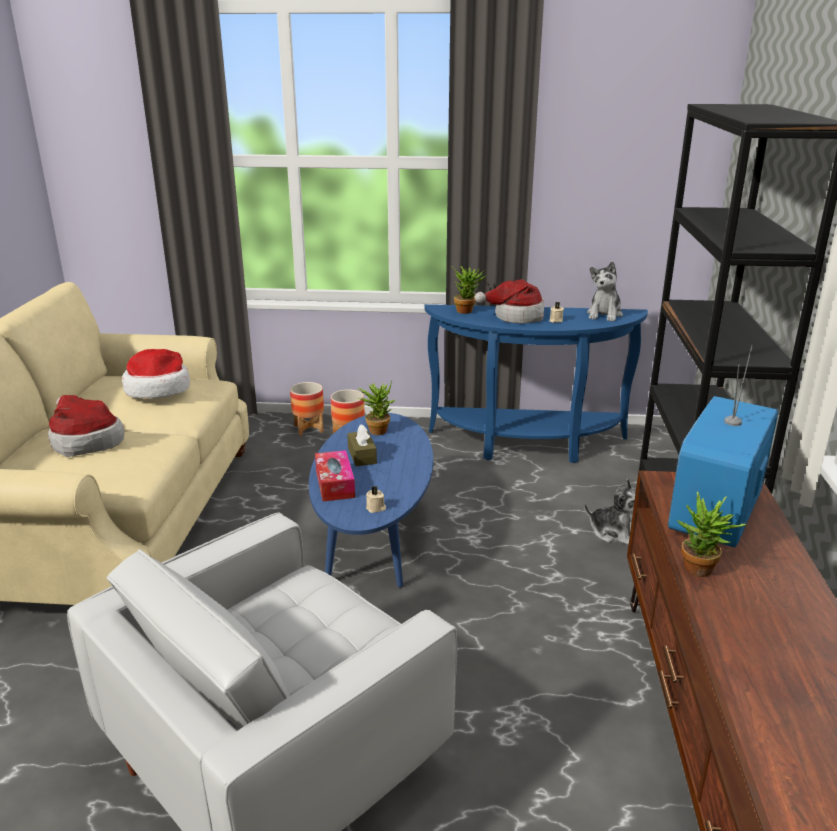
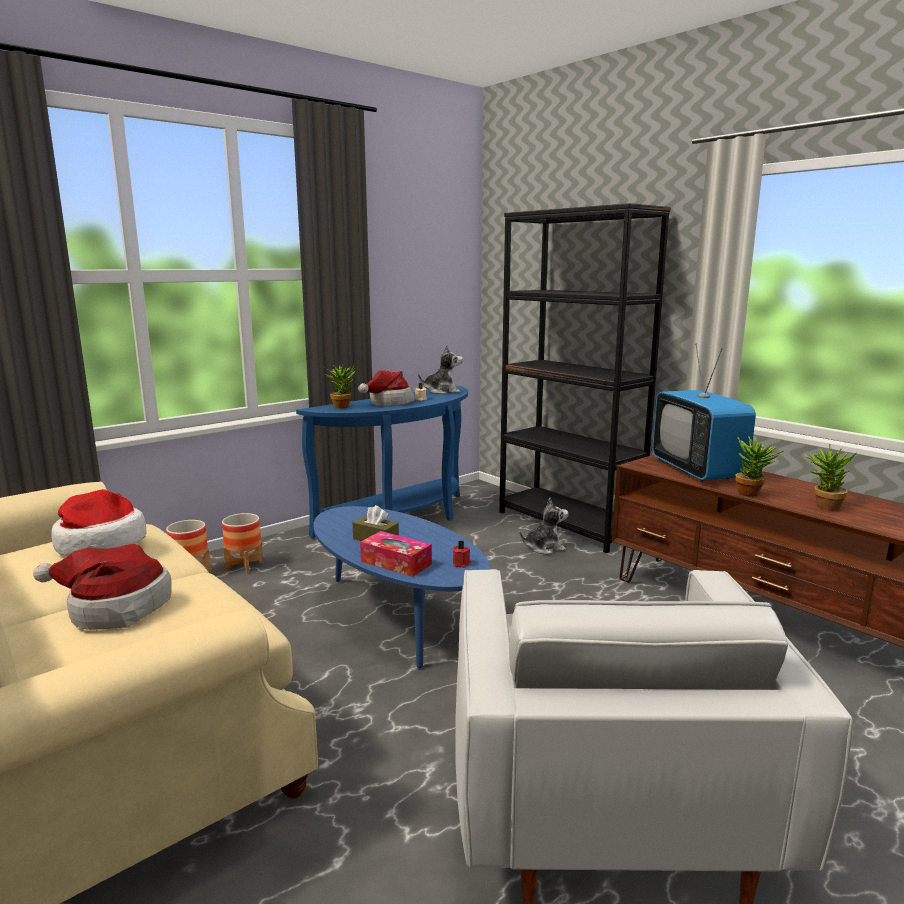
camera: 45 degrees left, 10 degrees down
(376, 508) = (462, 563): beige candle -> red candle
(377, 429) = (349, 520): potted plant -> potted plant (822, 506)
(604, 315) = (442, 391): plush toy -> plush toy turned 75 degrees counterclockwise

